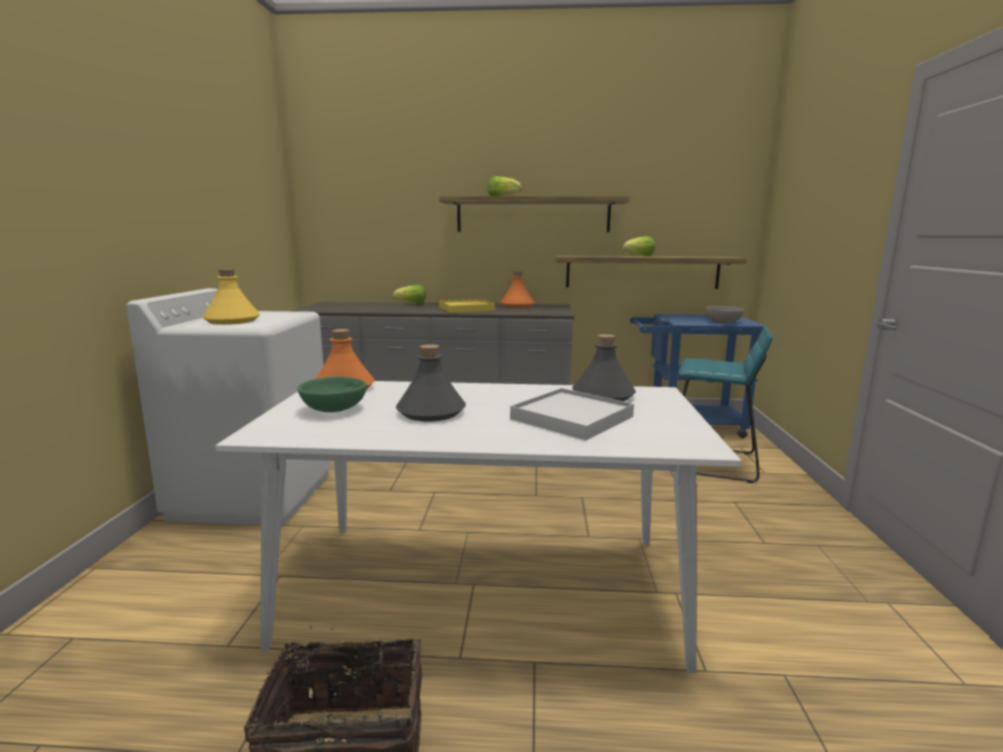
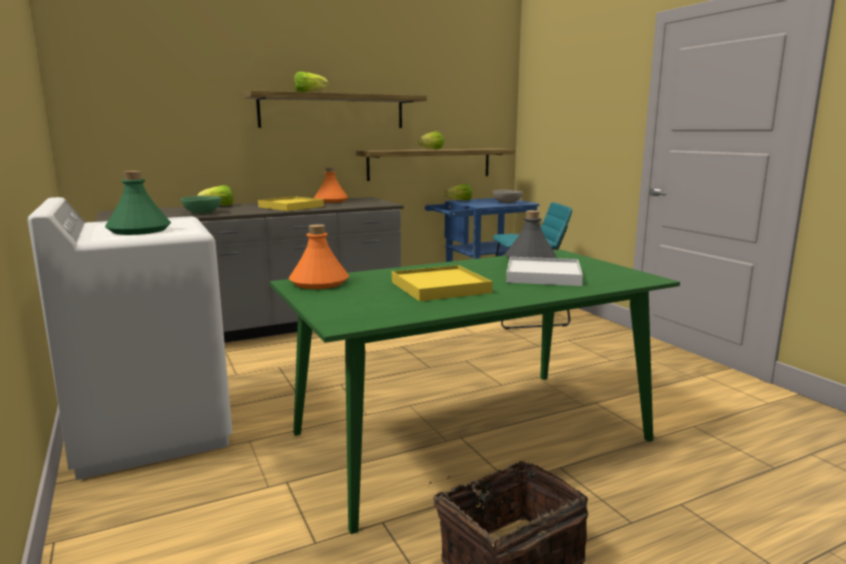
camera: 30 degrees left, 0 degrees up
(232, 321) = (139, 230): yellow bottle -> green bottle
(335, 409) = (357, 297): green bowl -> green bowl (203, 213)
(431, 412) = (440, 287): grey bottle -> yellow tray
(482, 588) = (470, 437): white dining table -> green dining table
(670, 315) = (459, 201): none -> lettuce

